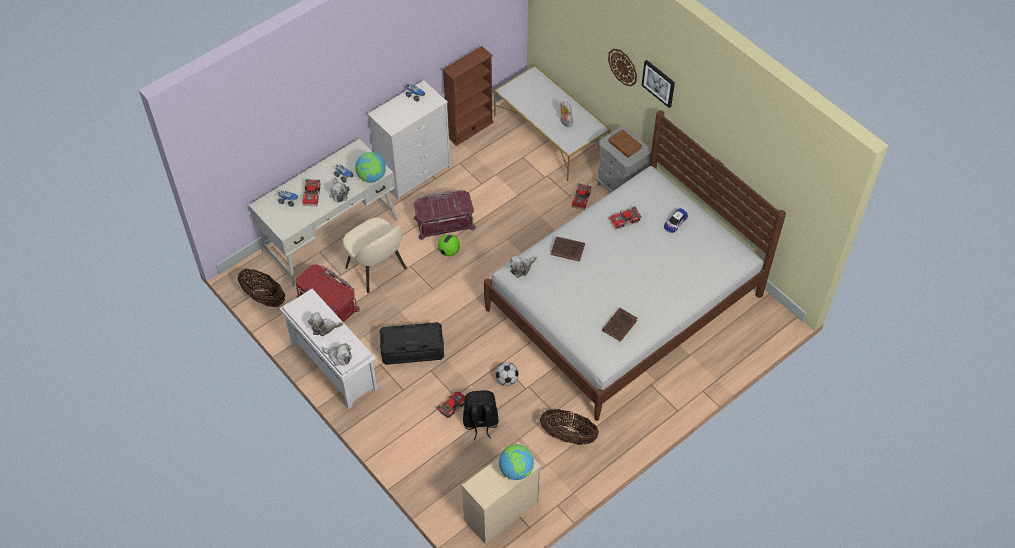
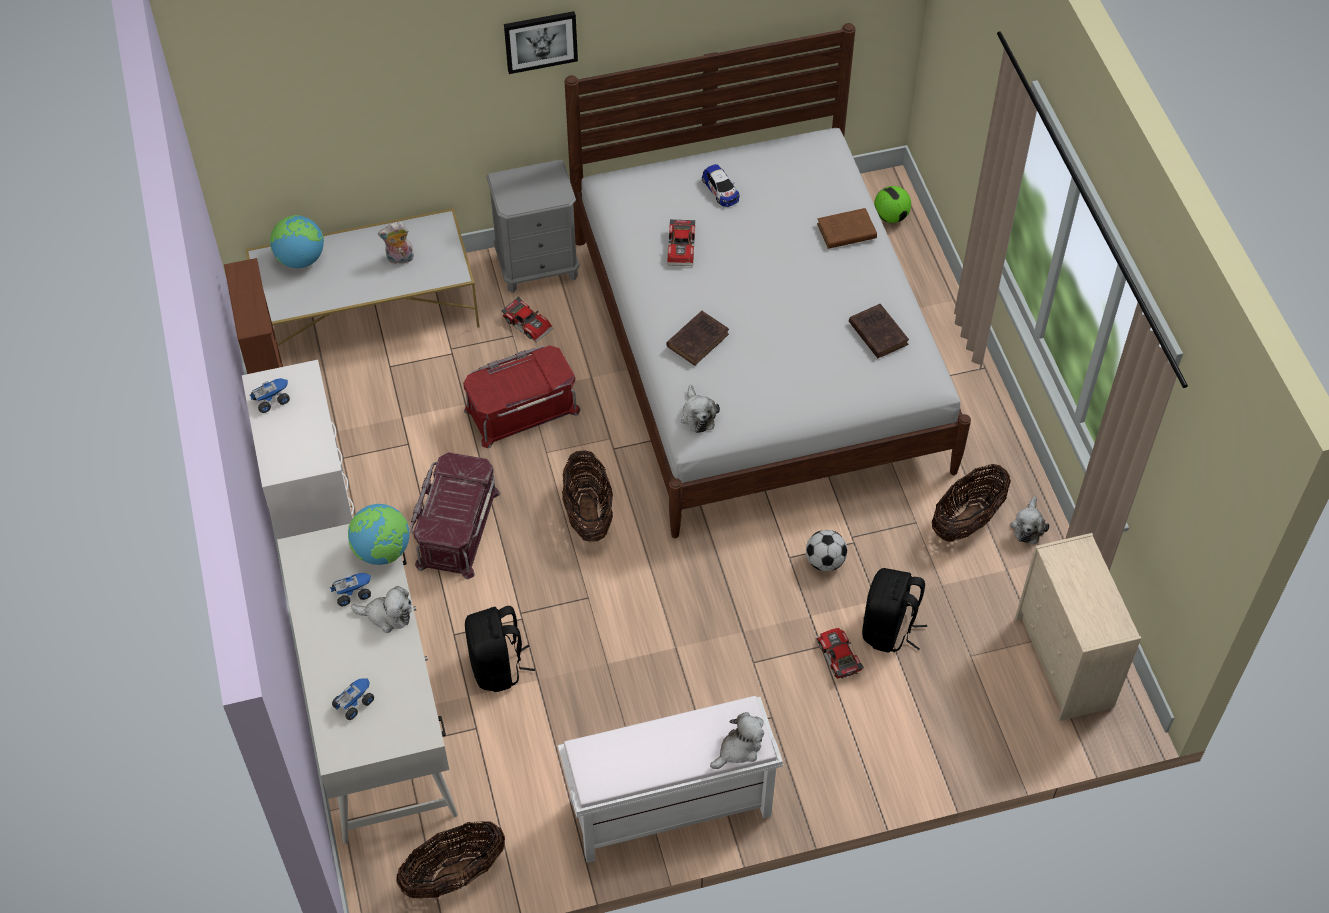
camera: 65 degrees left, 0 degrees up
(312, 195) = (366, 659): toy car -> none
(324, 327) = (664, 750): plush toy -> plush toy (1028, 526)
(328, 303) = (527, 769): red storage box -> red storage box (521, 409)
(377, 269) = (498, 667): beige chair -> black backpack
(412, 350) = (697, 674): black storage box -> none
(449, 251) = (523, 544): football -> football (890, 216)
(481, 270) = (588, 514): none -> basket
(516, 470) = (1085, 567): globe -> globe (300, 259)
(623, 67) = (454, 80): wall clock -> none
(624, 144) = (529, 187): brown book -> brown book (845, 231)

